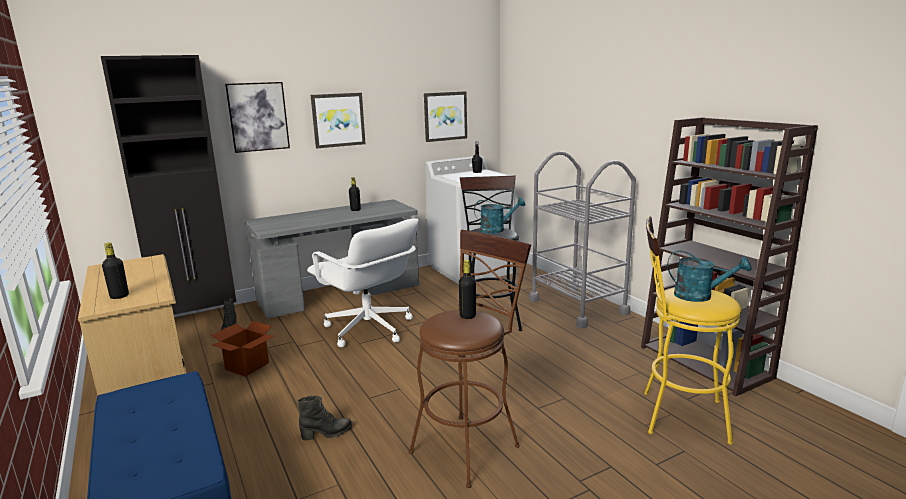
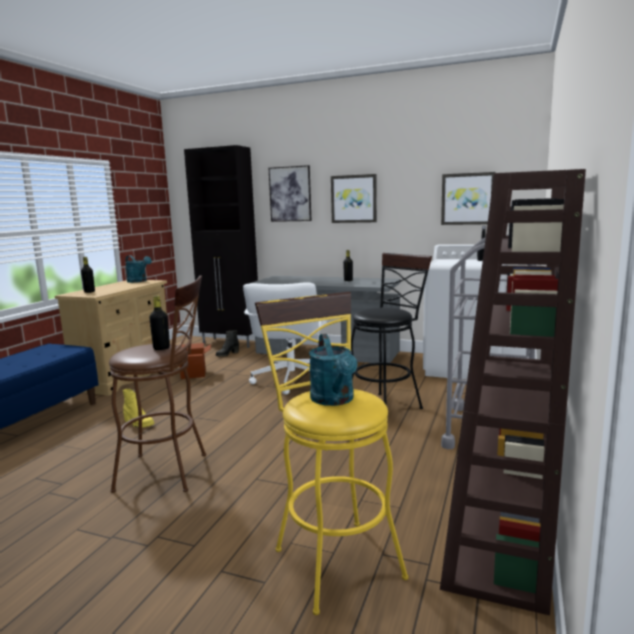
camera: 50 degrees right, 5 degrees down
(327, 433) = (138, 424): black boot -> yellow boot
(497, 230) = (390, 310): turquoise watering can -> turquoise watering can (139, 281)

